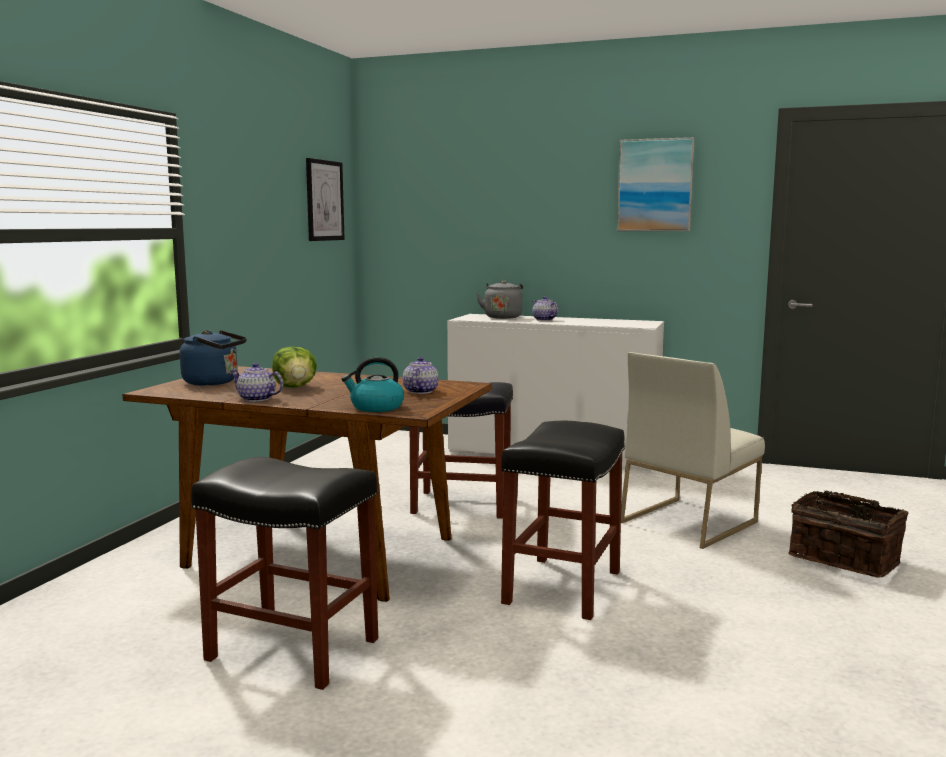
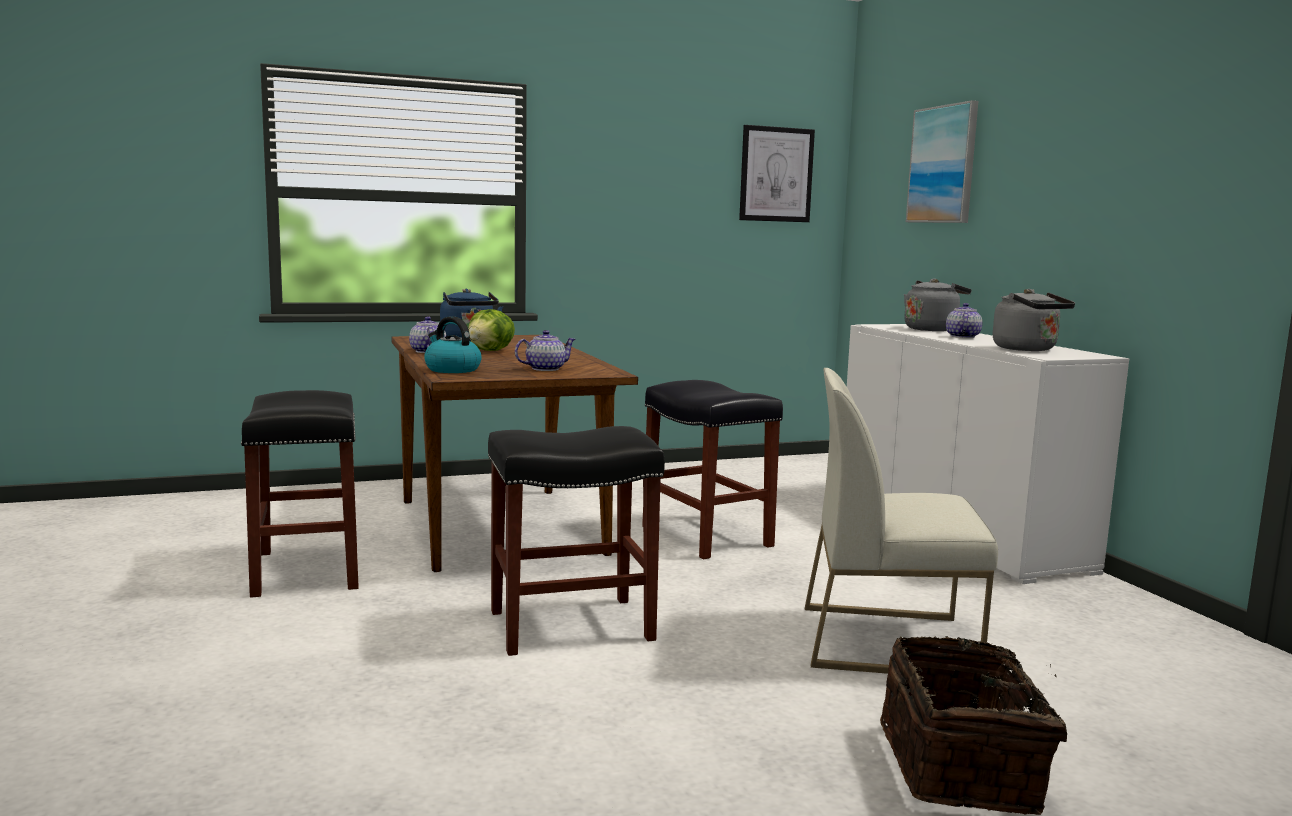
camera: 50 degrees right, 0 degrees up
(613, 323) = (1028, 349): none -> grey kettle
(655, 185) = (1140, 134): picture -> picture (943, 164)

